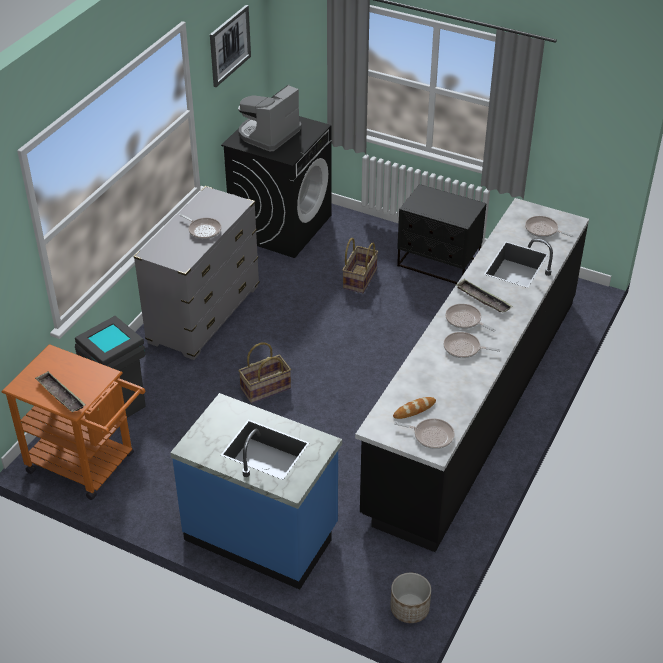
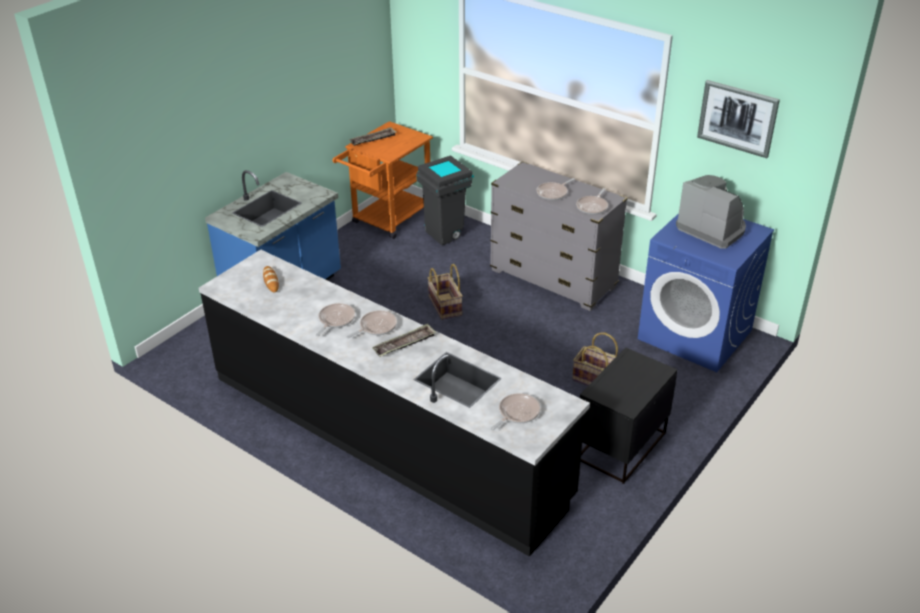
camera: 100 degrees right, 5 degrees down
(281, 226) = (695, 335): black washing machine -> blue washing machine
(409, 608) = (173, 357): planter -> none
(431, 436) = (236, 285): frying pan -> frying pan (593, 207)

